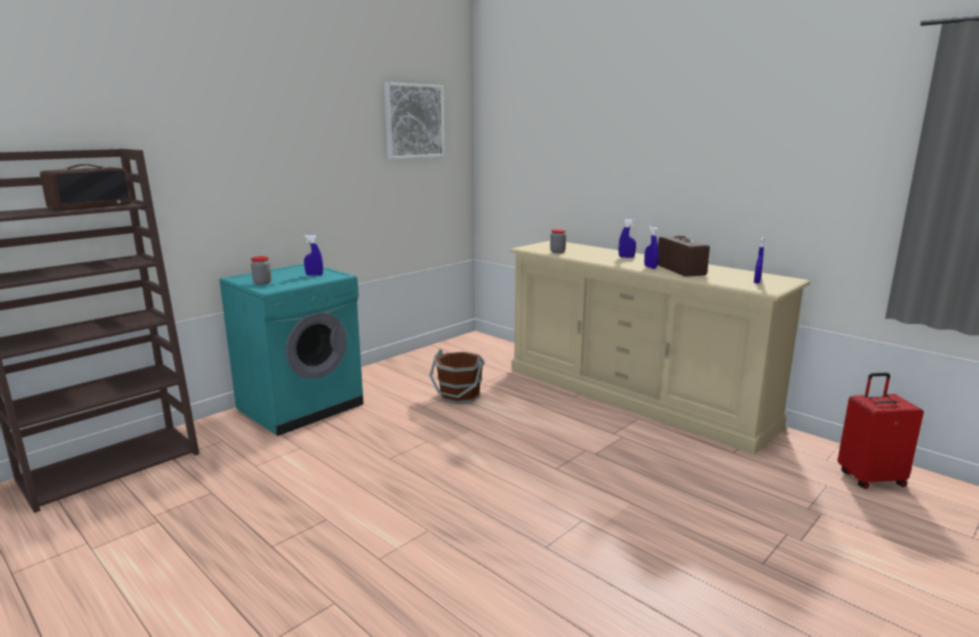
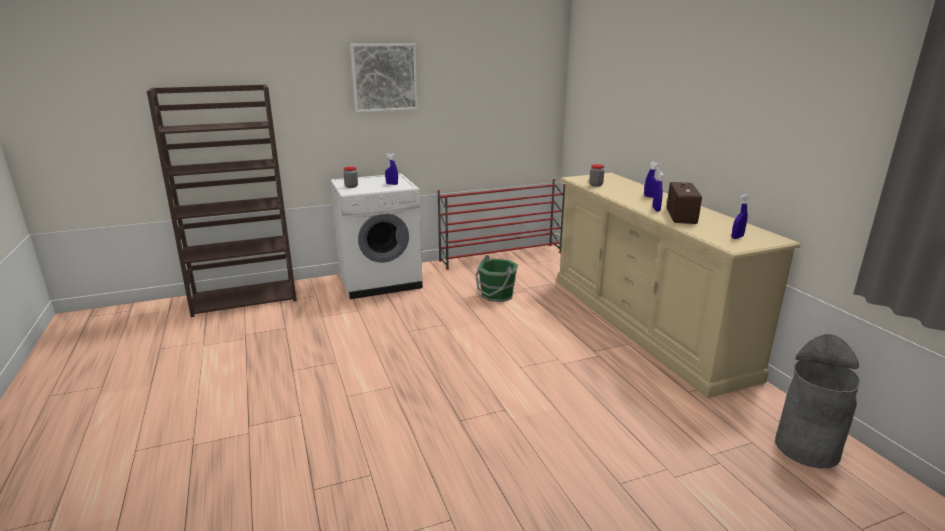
camera: 25 degrees right, 5 degrees up
(91, 206) = (238, 124): radio -> none
(302, 407) = (380, 282): turquoise washing machine -> white washing machine
(414, 121) = (505, 60): picture -> picture (384, 77)
(428, 353) = (502, 256): none -> red shoe rack
(459, 395) = (497, 295): brown bucket -> green bucket
(870, 478) = (807, 448): red suitcase -> grey trash can

